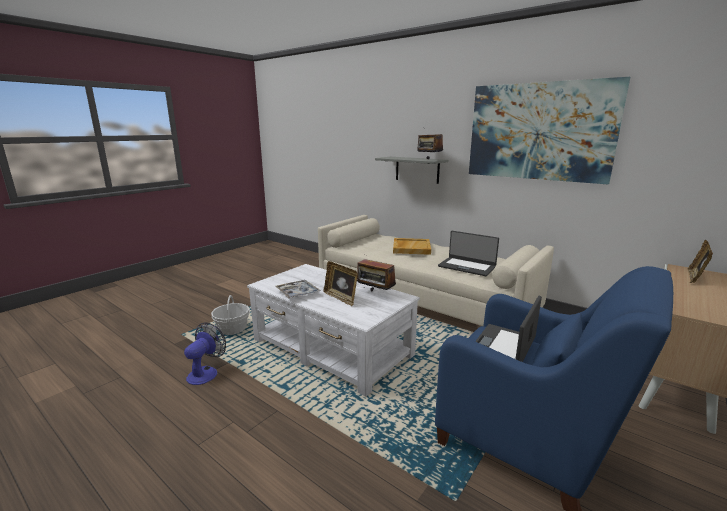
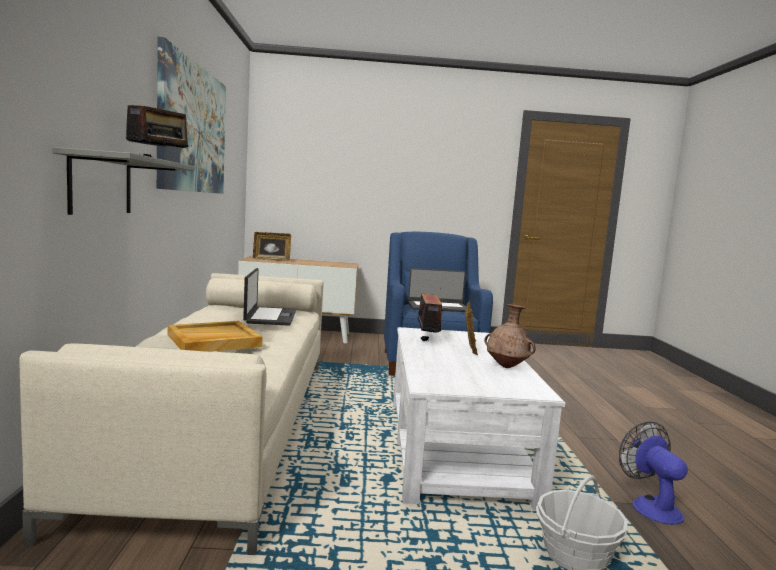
camera: 130 degrees left, 10 degrees down
(206, 372) = (650, 505): fan -> fan turned 90 degrees clockwise
(297, 293) = (507, 367): tray -> brown vase

